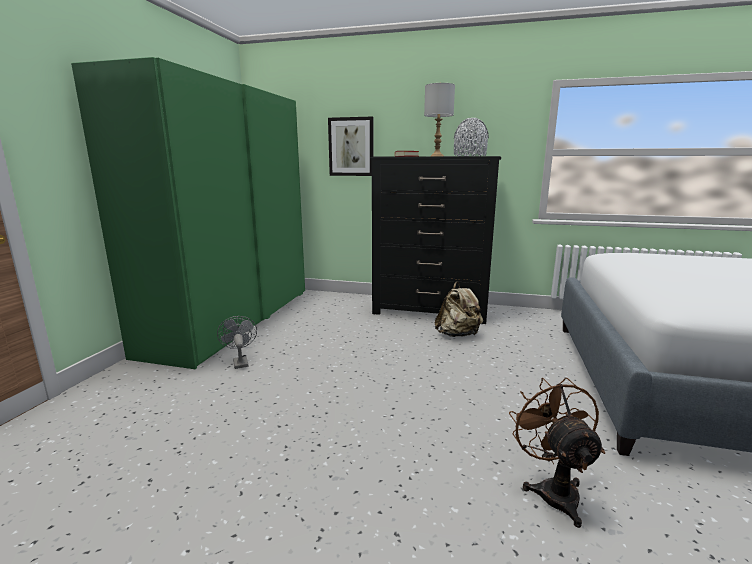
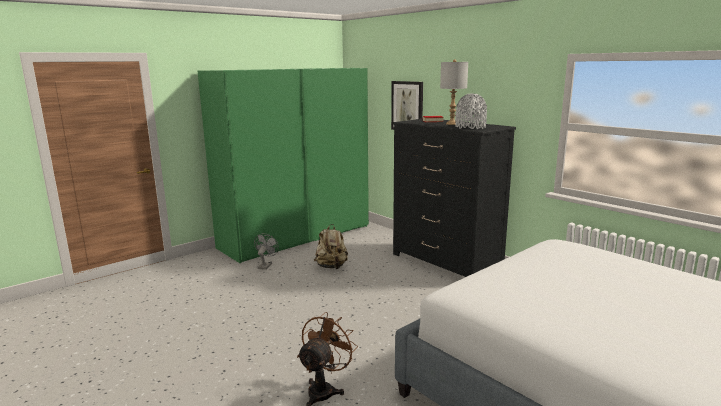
camera: 35 degrees right, 0 degrees up
(458, 335) = (432, 287): beige backpack -> beige backpack (331, 267)

